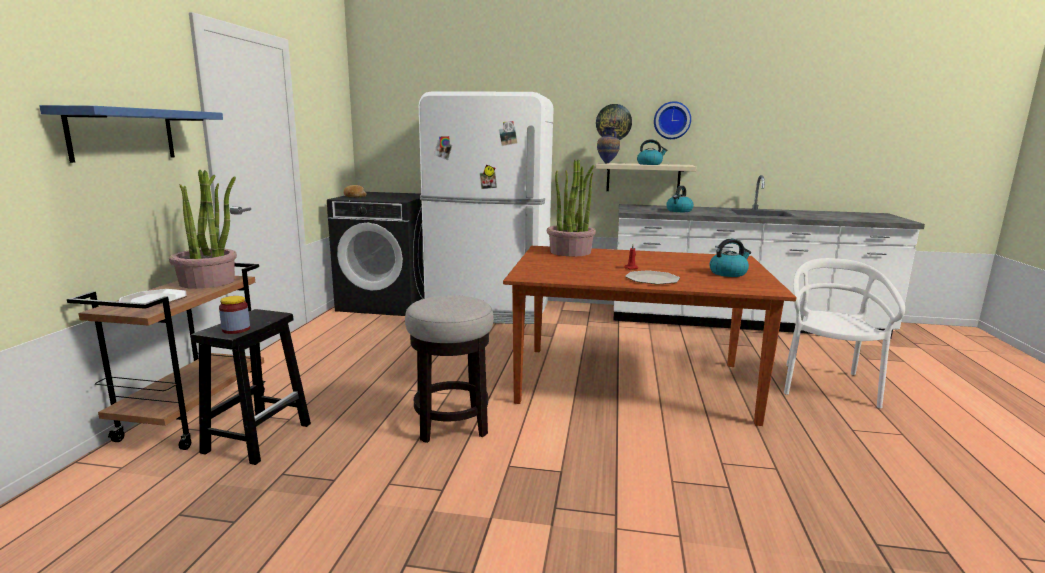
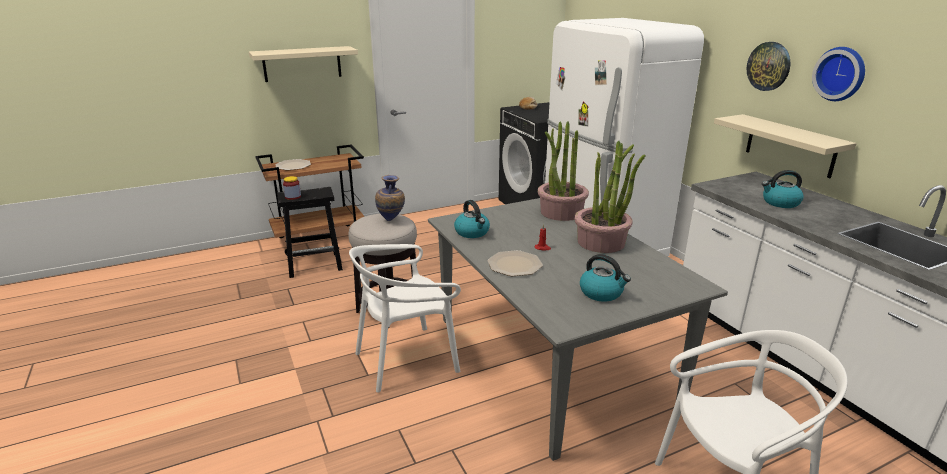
camera: 55 degrees right, 10 degrees up
(122, 134) = (302, 64): blue shelf -> beige shelf
(208, 282) = (336, 161): potted plant -> potted plant (601, 242)
(559, 442) = (406, 359): none -> white chair
(607, 163) = (737, 119): vase -> vase (391, 220)
(631, 383) = (549, 359): brown dining table -> grey dining table
(650, 164) = (785, 130): kettle -> kettle (472, 232)

